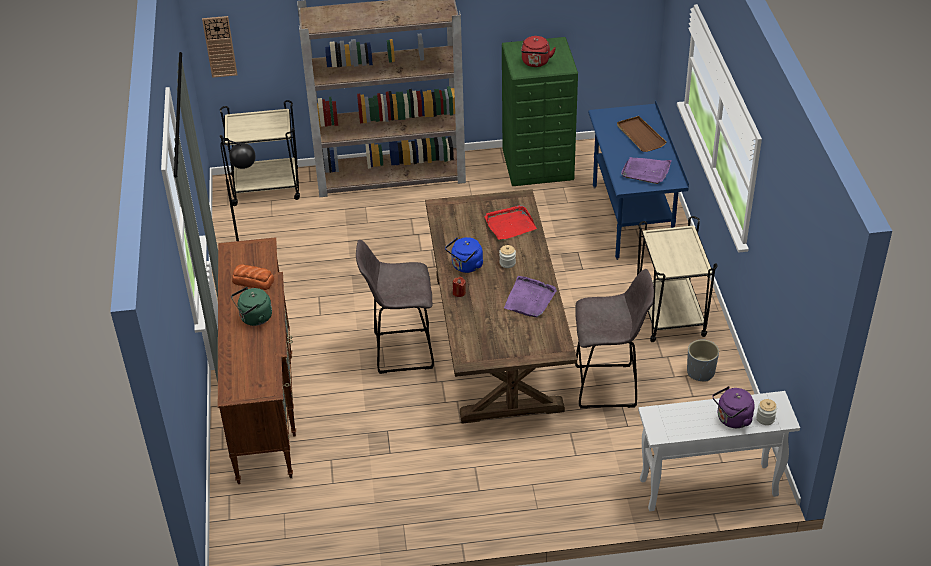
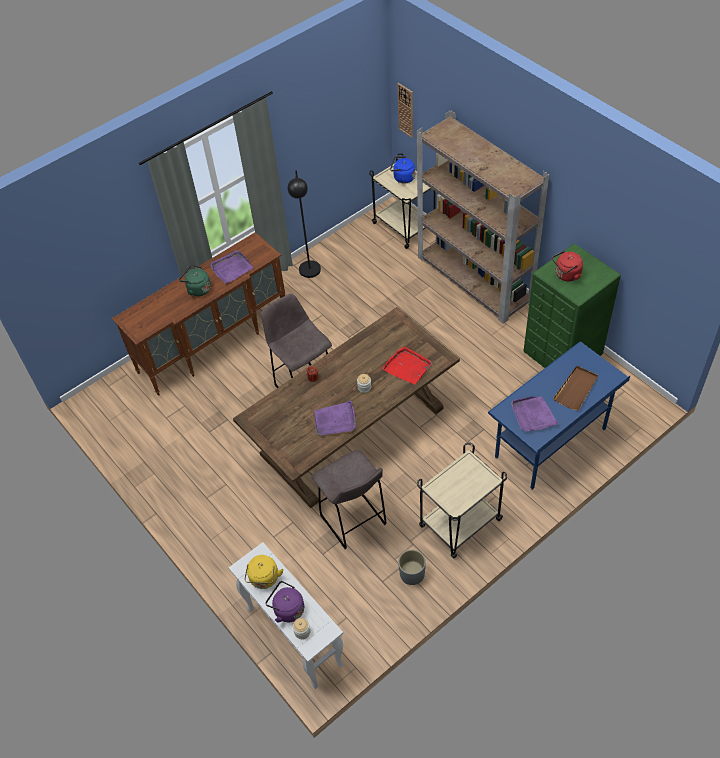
camera: 60 degrees right, 10 degrees up
(253, 281) = (231, 268): bread -> purple tray
(466, 266) = (343, 366): blue kettle -> blue kettle (402, 178)
(685, 423) = (264, 579): none -> yellow kettle

